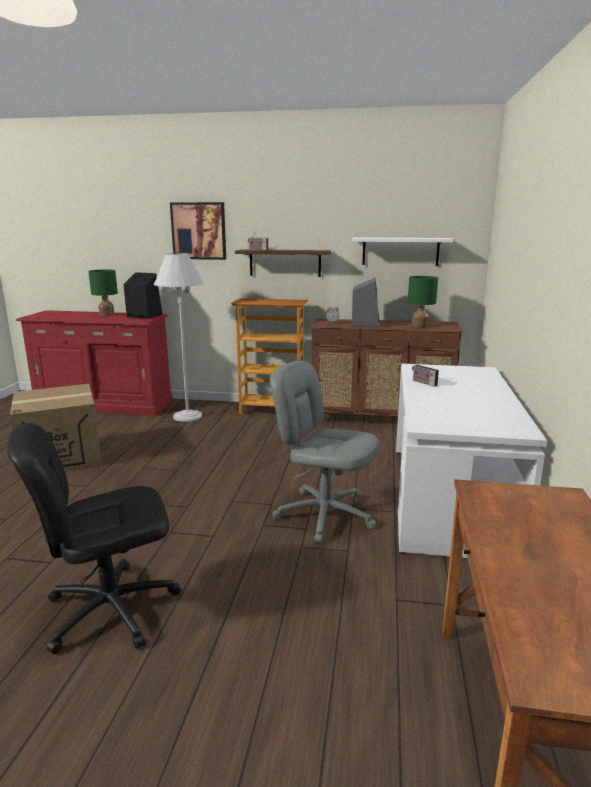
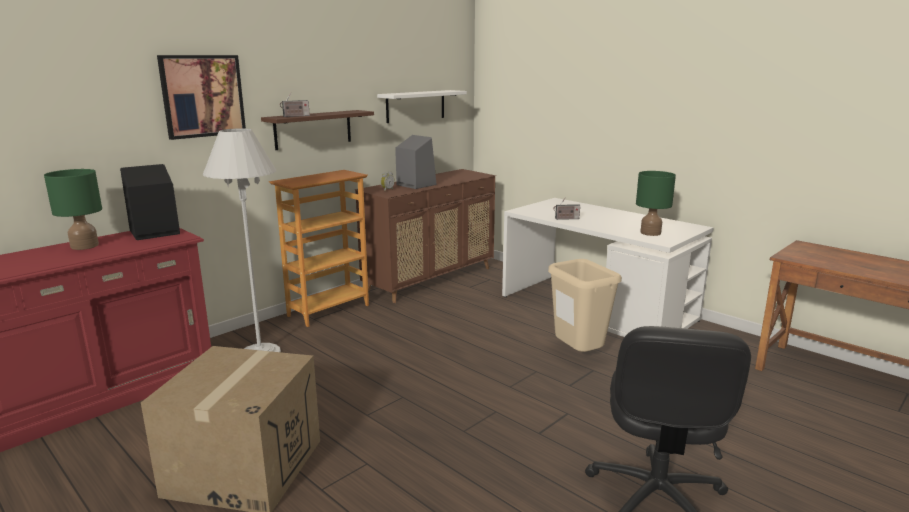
camera: 55 degrees left, 0 degrees up
(325, 514) = (577, 356): grey office chair -> beige trash can
(420, 326) = (457, 177): green table lamp -> green table lamp (650, 233)

